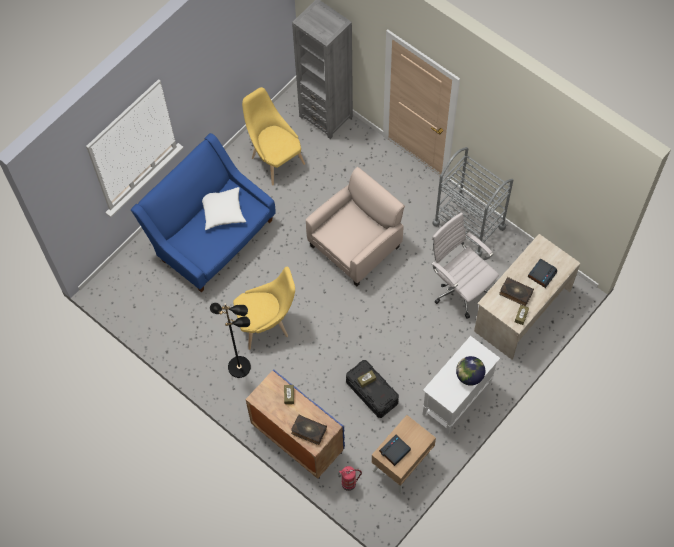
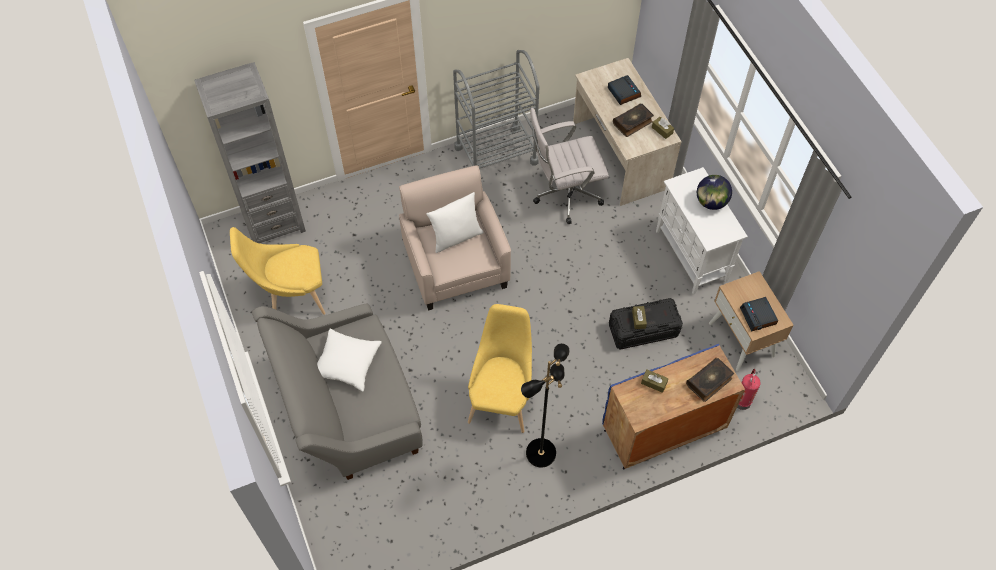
camera: 65 degrees left, 5 degrees down
(211, 236) = (349, 408): blue sofa -> grey sofa
(356, 227) = (456, 237): none -> white pillow

